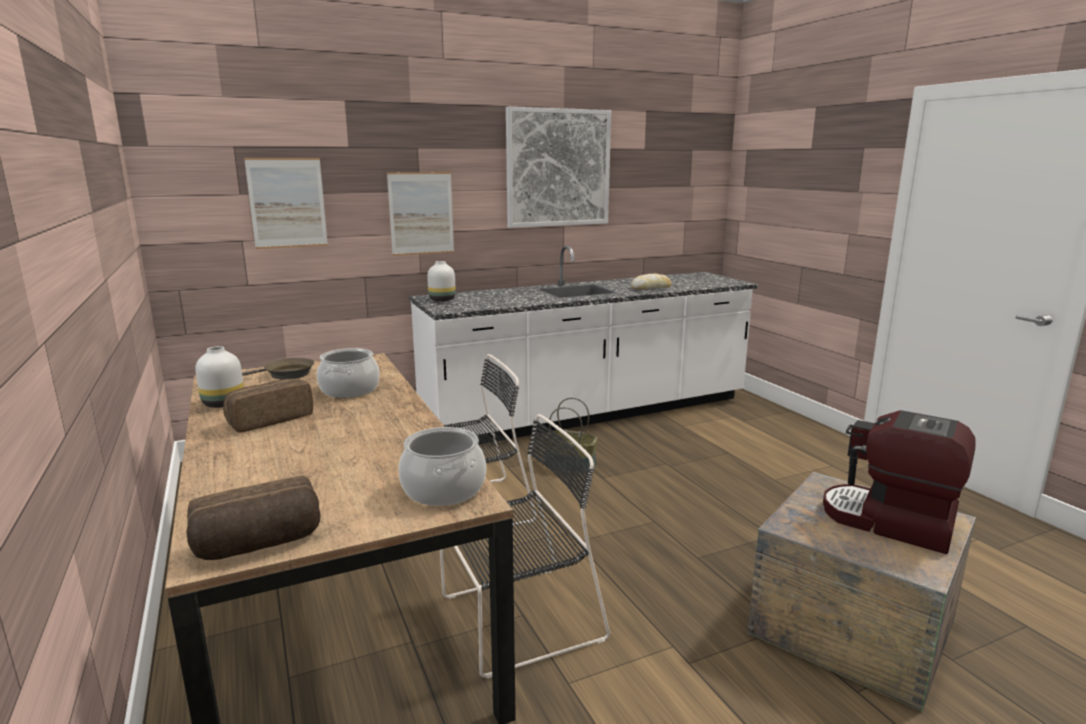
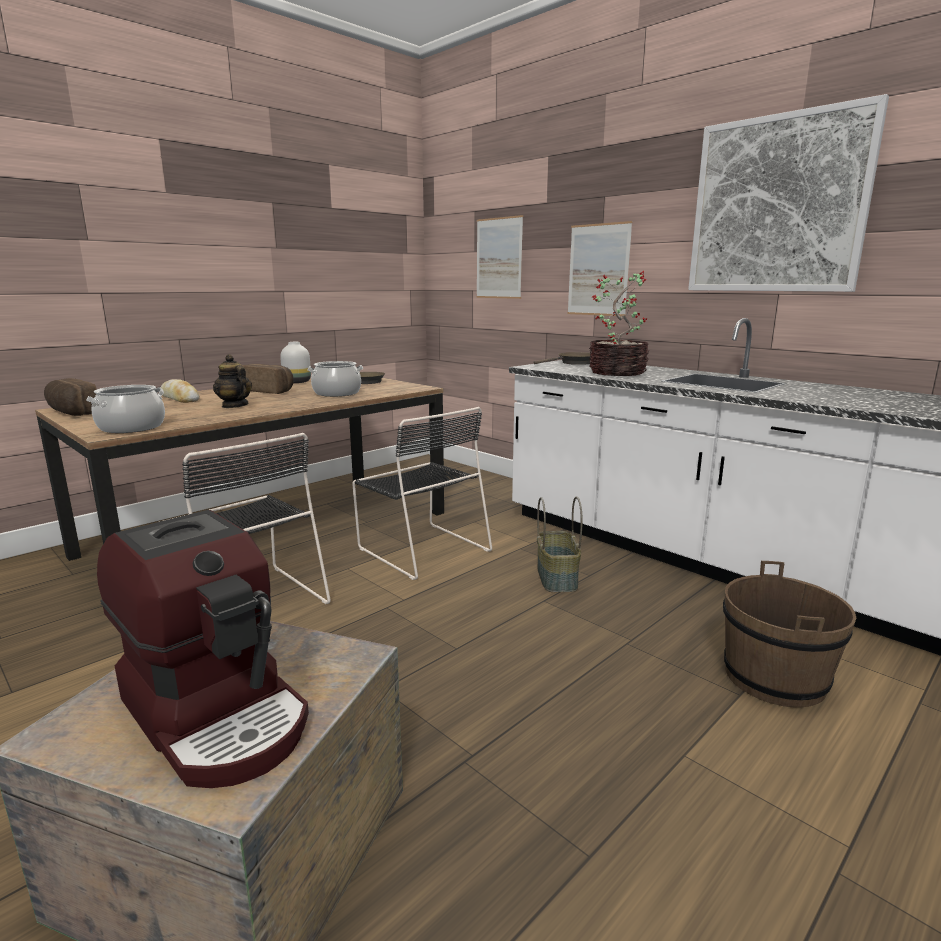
camera: 70 degrees right, 0 degrees up
(361, 437) = (234, 406): none -> teapot
(442, 300) = (574, 363): white vase -> brown frying pan
(510, 299) = (618, 372): none -> potted plant
(651, 287) = (836, 399): bread -> bread (180, 398)
(716, 440) = (775, 678): none -> brown bucket
(889, 522) = (218, 713): coffee machine -> coffee machine turned 120 degrees clockwise

